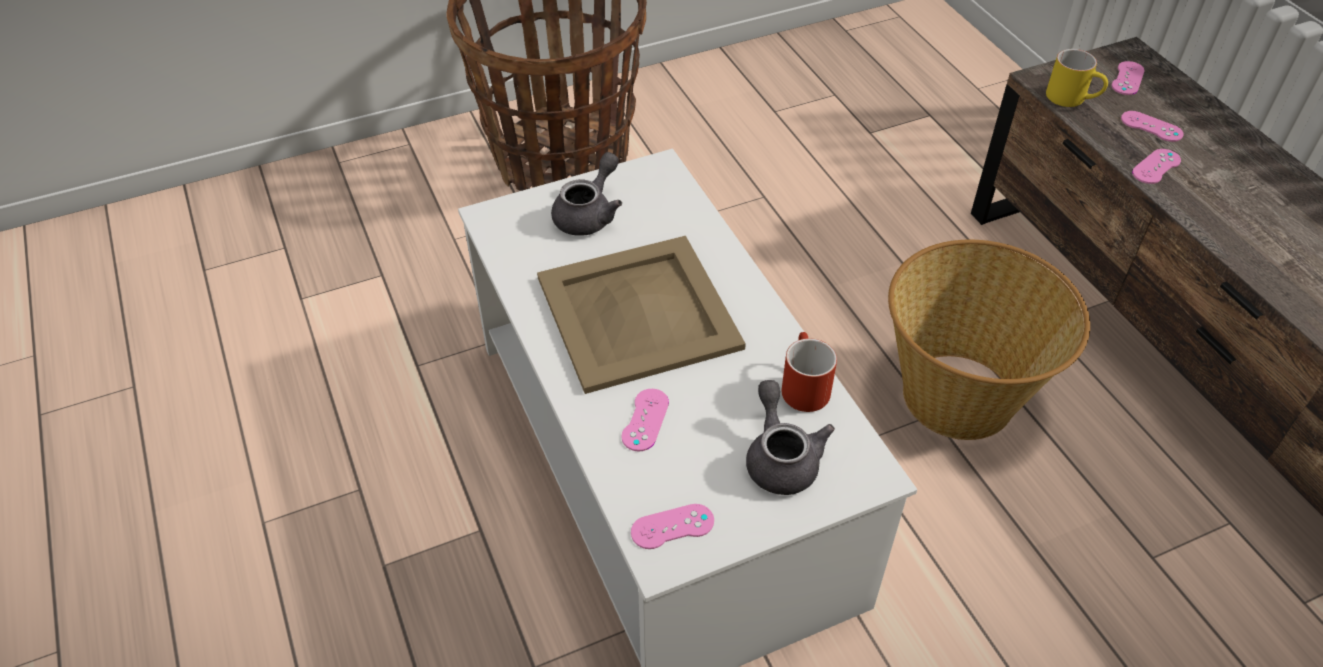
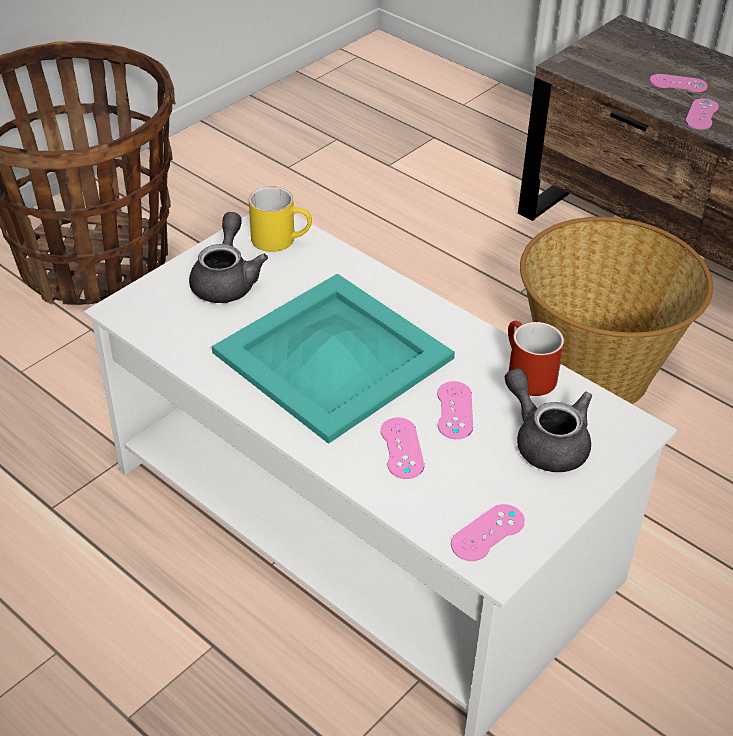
camera: 25 degrees left, 5 degrees down
(637, 314) = (333, 357): beige tray -> turquoise tray
(1073, 98) = (601, 75): yellow mug -> yellow mug (282, 239)
(1127, 78) = (635, 49): pink game controller -> pink game controller (454, 410)

